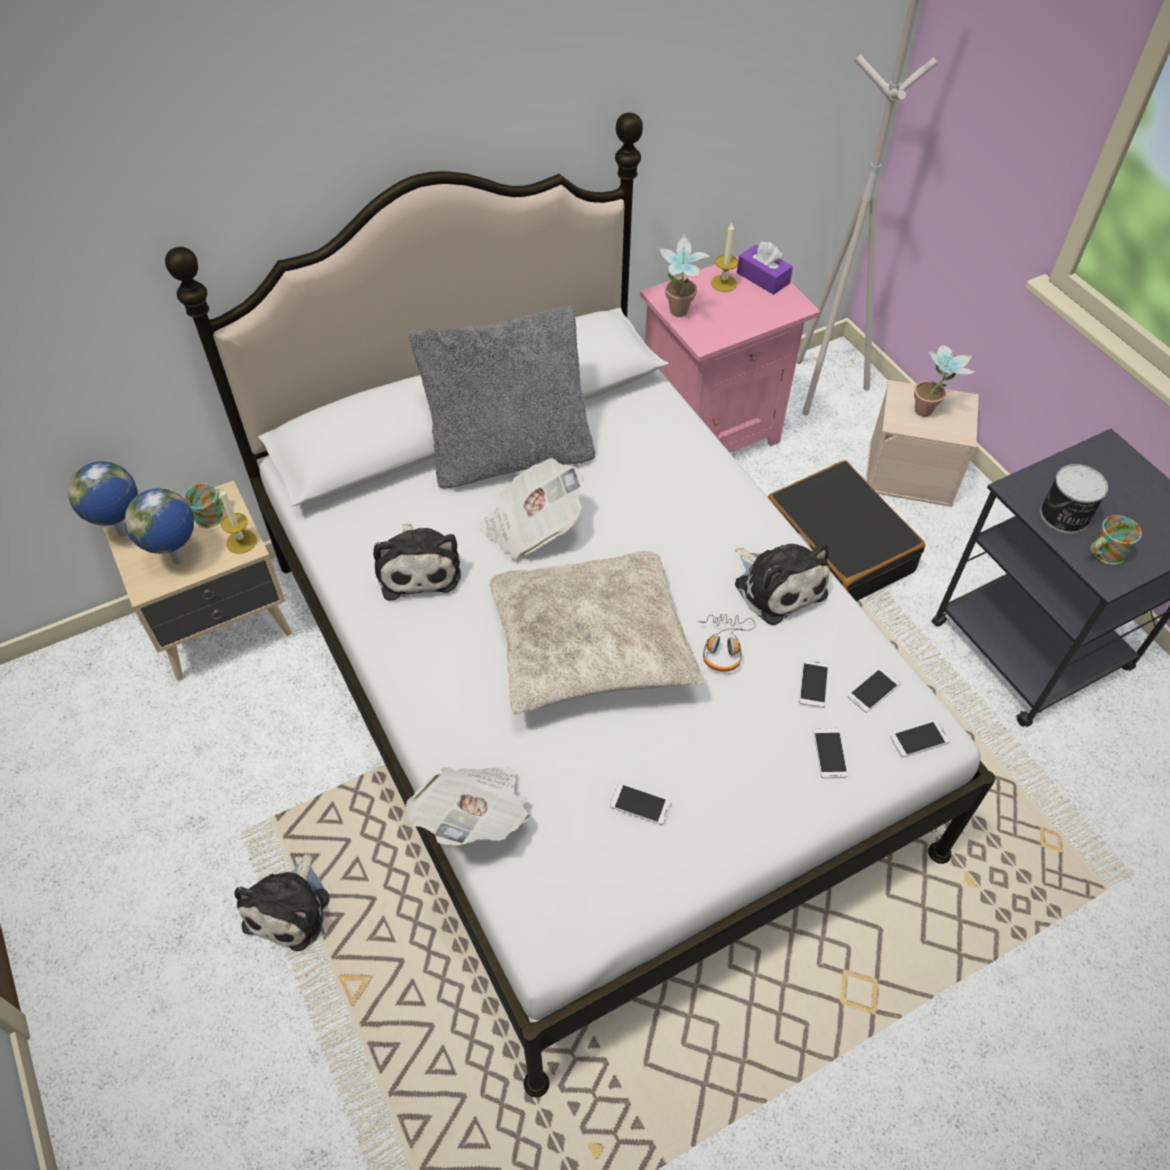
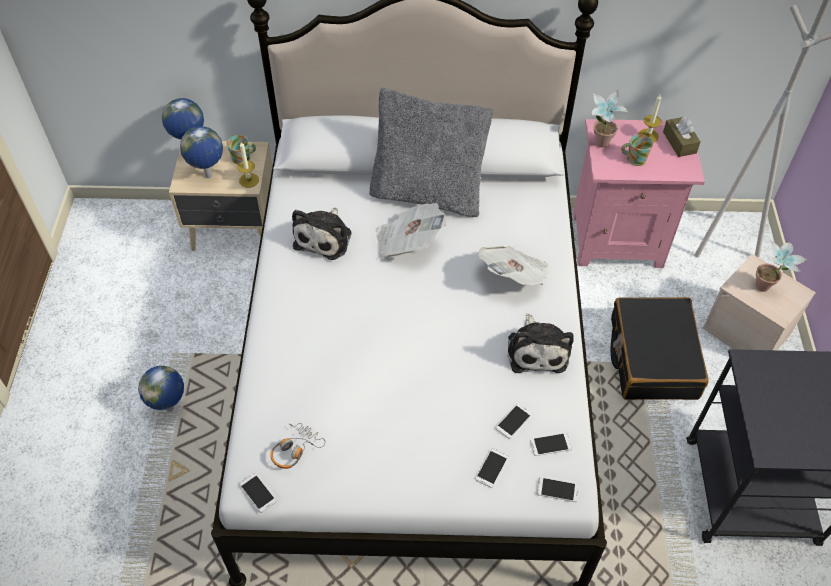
camera: 30 degrees right, 0 degrees up
(290, 907) = (171, 409): plush toy -> globe
(475, 815) = (257, 395): newspaper -> newspaper (514, 276)
(591, 646) = (391, 331): beige pillow -> none
(640, 804) = (353, 437): phone -> phone (258, 492)
(724, 646) = (473, 370): headphones -> headphones (295, 449)
(763, 278) = (679, 142): purple tissue box -> brown tissue box
(1064, 516) = (769, 395): can -> none
(1103, 554) = (778, 434): mug -> mug (633, 158)

